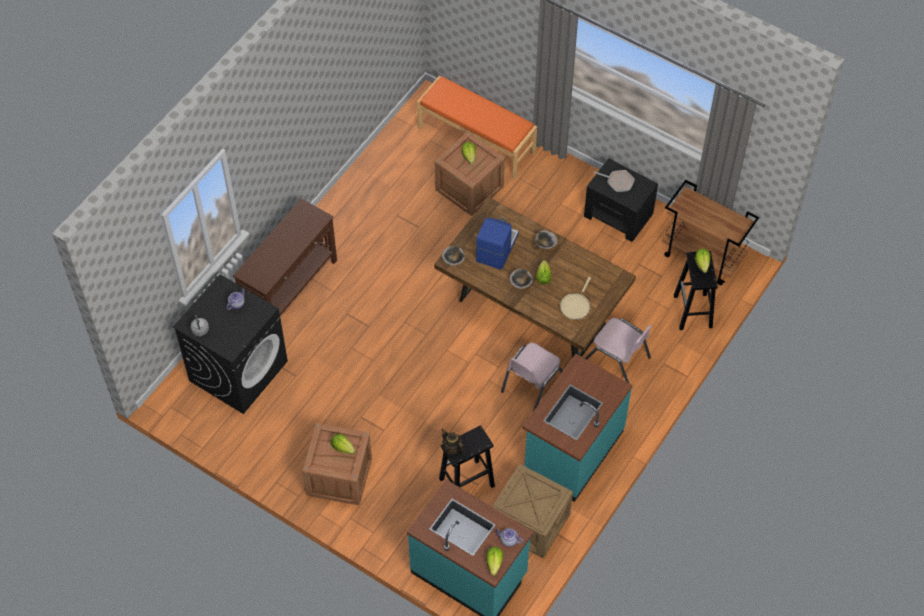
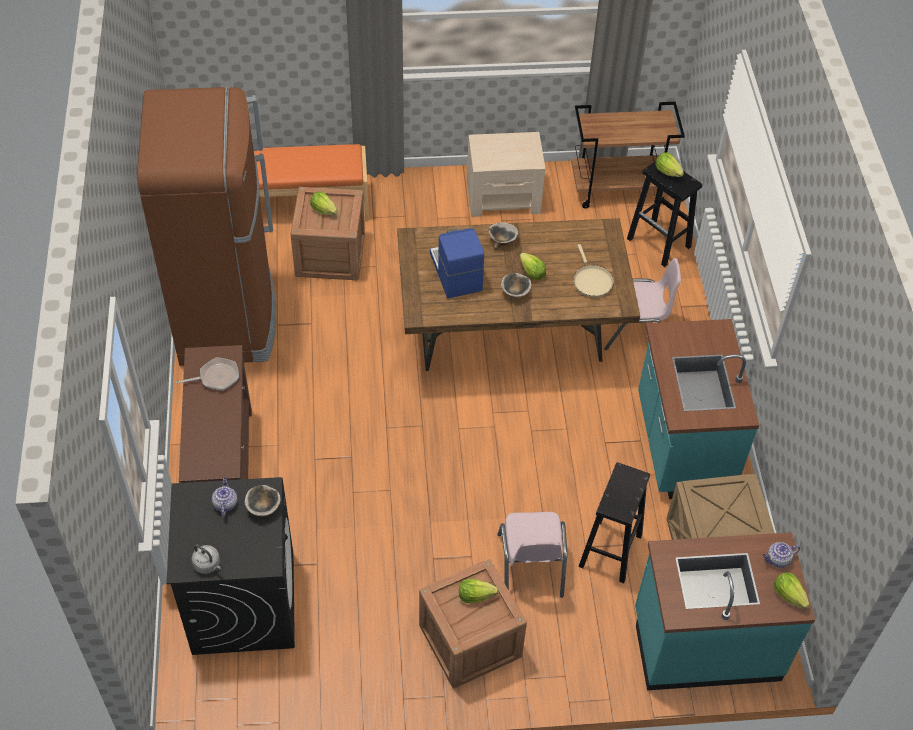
camera: 40 degrees left, 5 degrees down
(372, 192) = (227, 317): none -> brown fridge
(452, 448) = (612, 506): teapot -> none
(453, 260) = (422, 311): bowl -> bowl (263, 507)
(532, 383) = (577, 406): pink chair -> pink chair (530, 565)
(618, 182) = (500, 151): frying pan -> frying pan (216, 377)
(618, 215) = (504, 196): black nightstand -> beige nightstand

